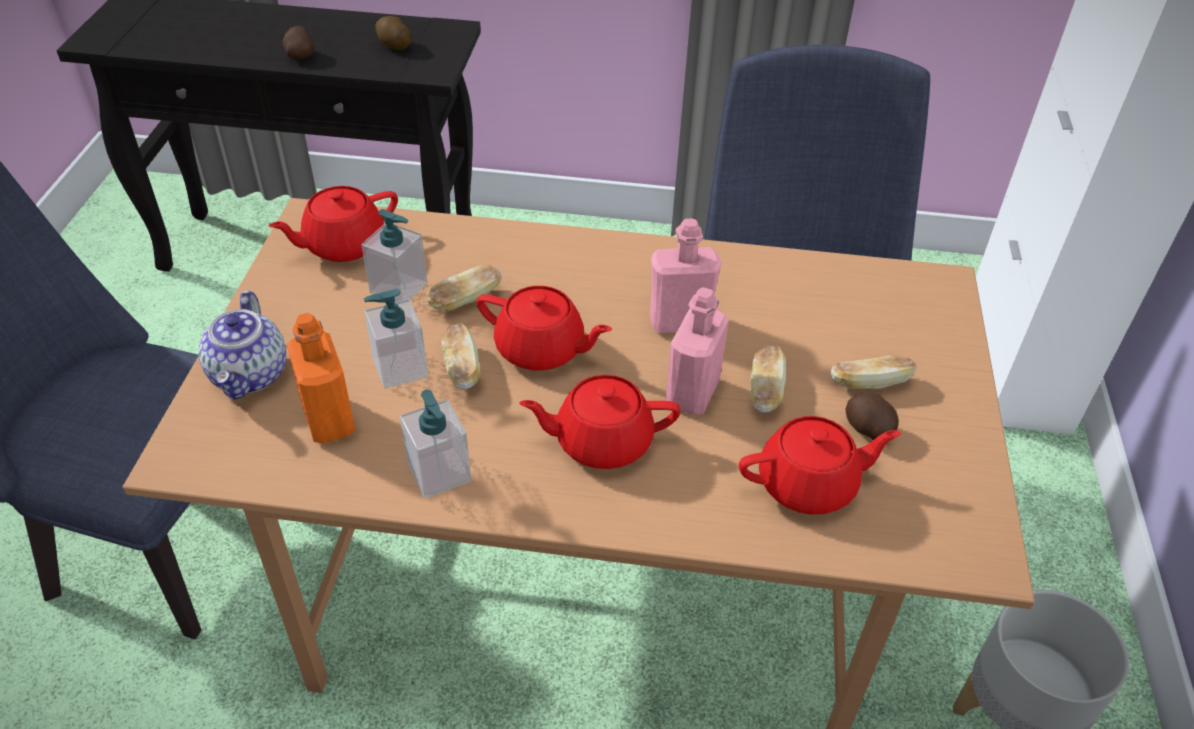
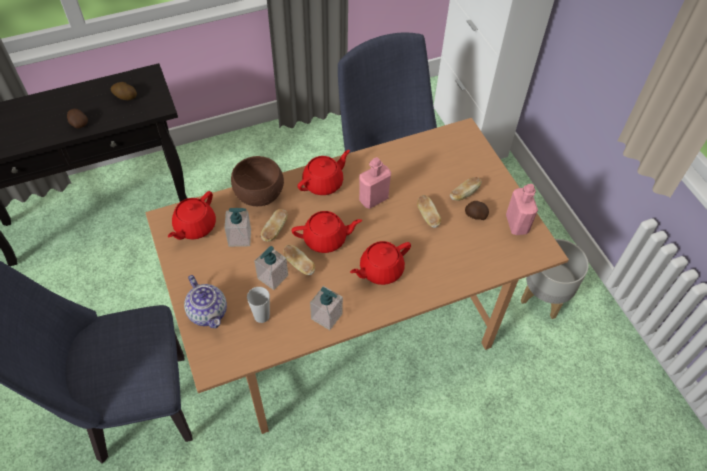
camera: 30 degrees left, 10 degrees up
(329, 420) = (261, 316): orange bottle -> cup
(485, 241) = (260, 195): none -> brown bowl
(692, 393) = (400, 230): pink bottle -> pink bottle (517, 224)
(809, 484) = (469, 250): red teapot -> red teapot (324, 183)

